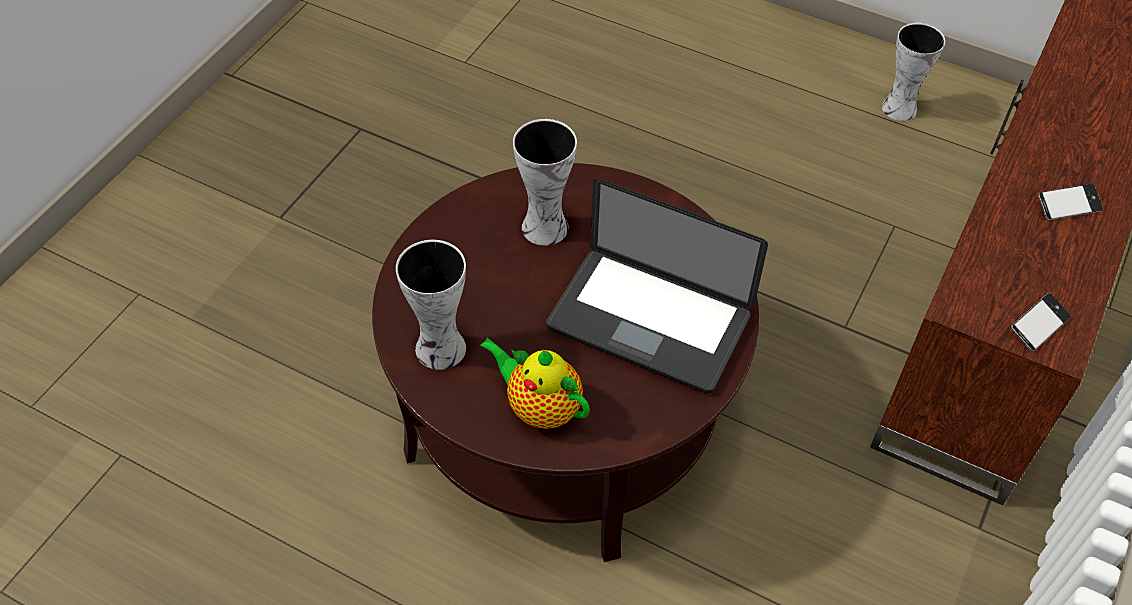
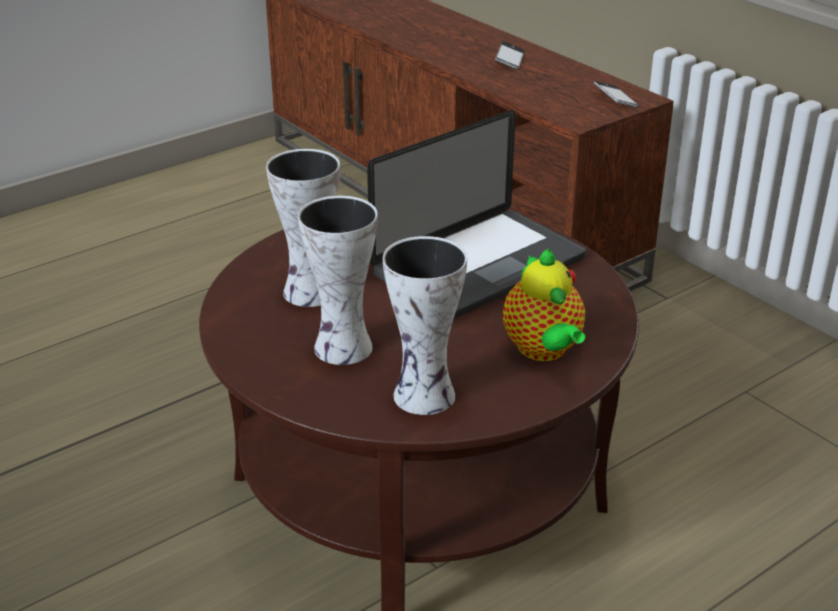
camera: 65 degrees left, 20 degrees down
(540, 407) = (543, 351): teapot -> teapot turned 75 degrees counterclockwise
(897, 107) = (226, 193): vase -> vase (340, 348)

